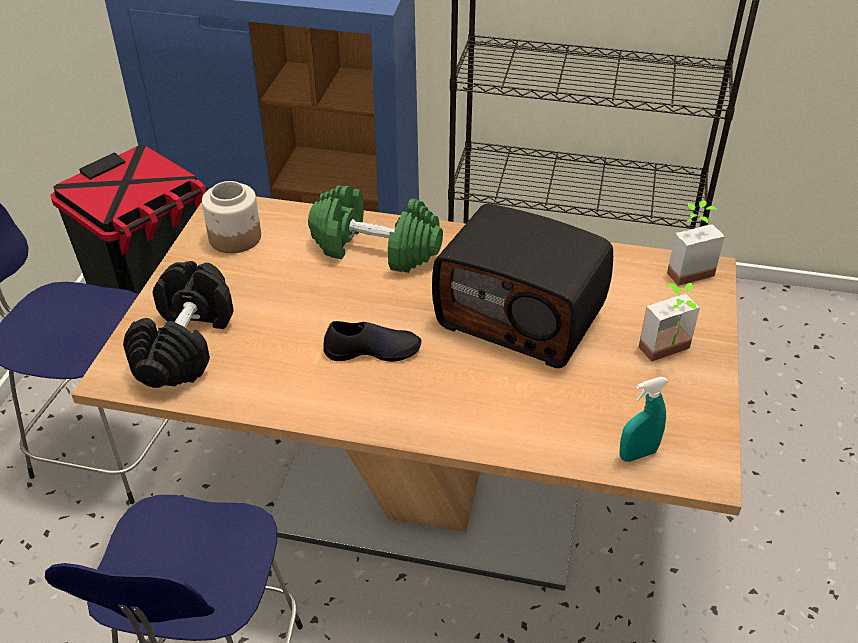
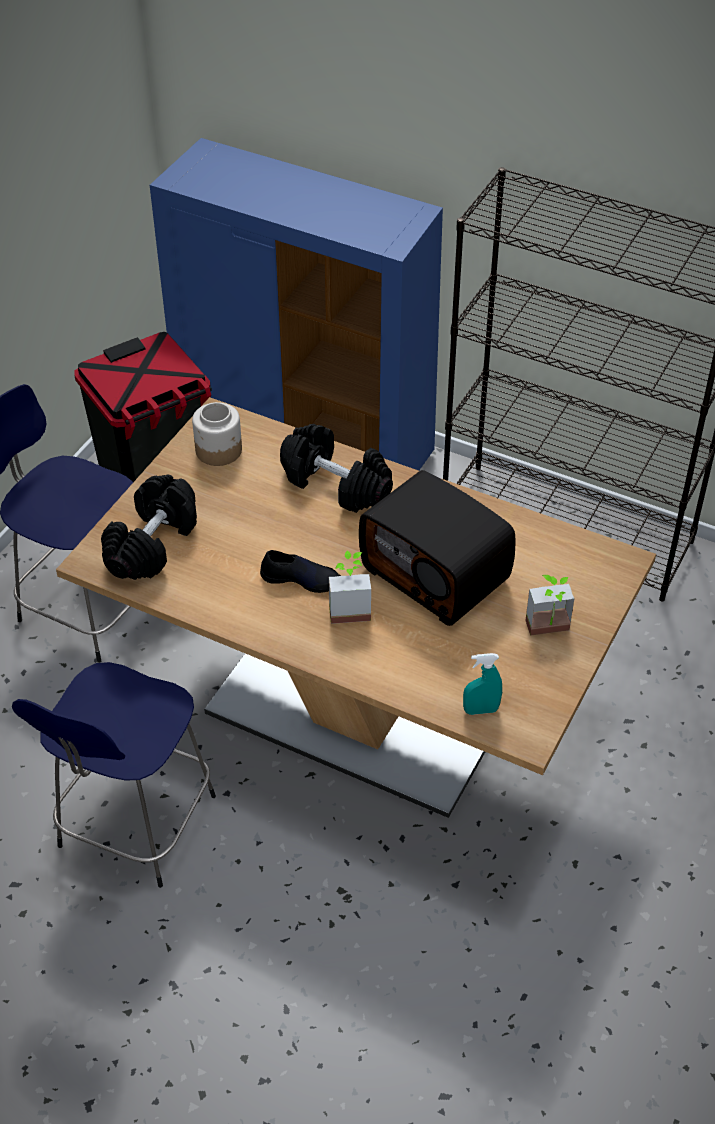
camera: 15 degrees right, 5 degrees up
(376, 249) = (336, 484): green dumbbell -> black dumbbell
(685, 269) = (603, 556): potted plant -> potted plant (349, 608)

